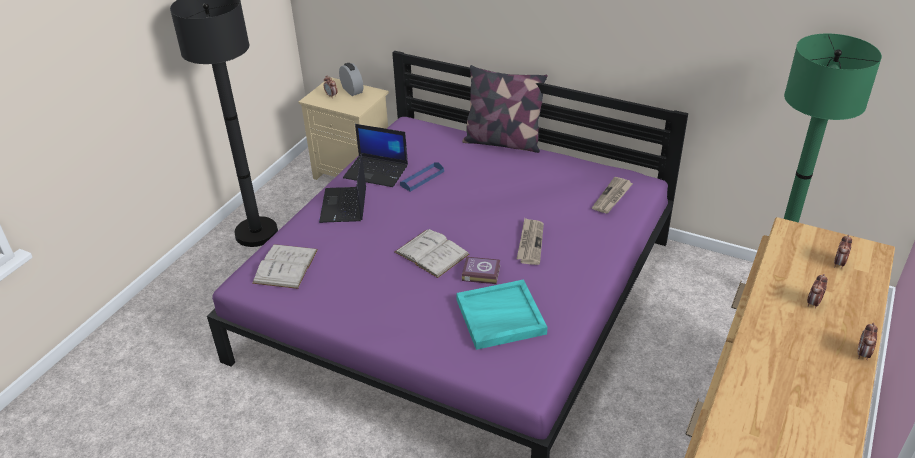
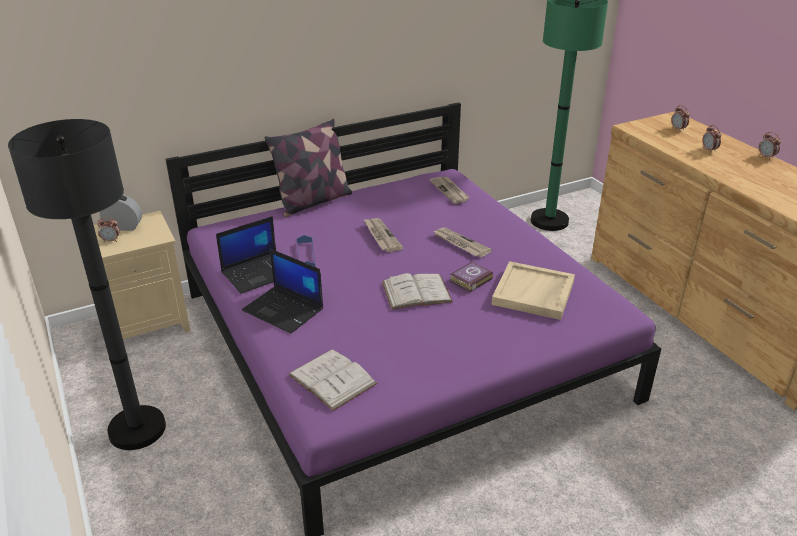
camera: 55 degrees left, 5 degrees down
(490, 198) = (381, 236): none -> newspaper
(500, 317) = (534, 293): turquoise tray -> beige tray

